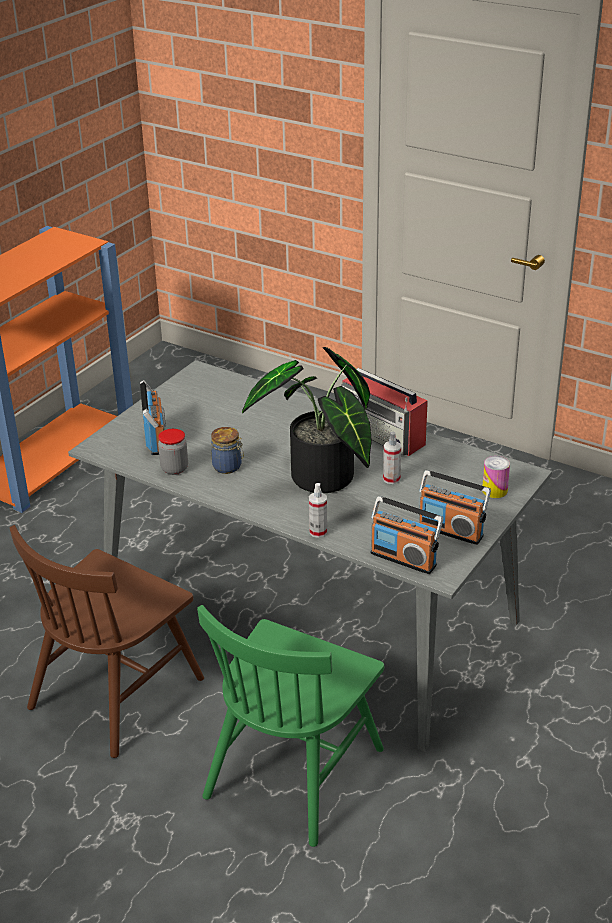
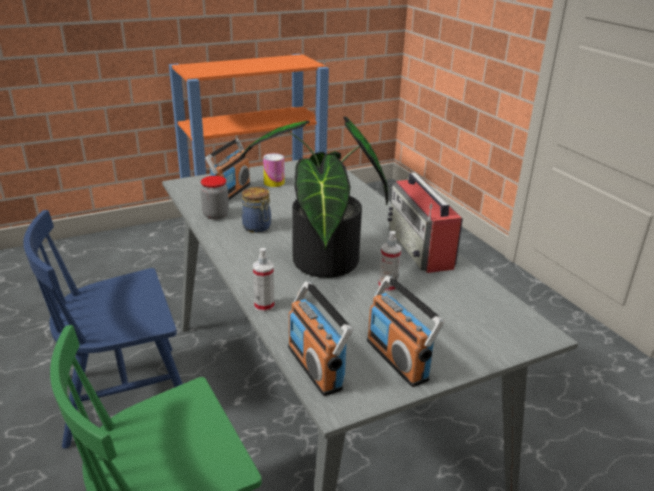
camera: 30 degrees right, 5 degrees down
(116, 692) = (124, 394): brown chair -> blue chair
(494, 490) = (488, 337): can -> can (274, 182)

